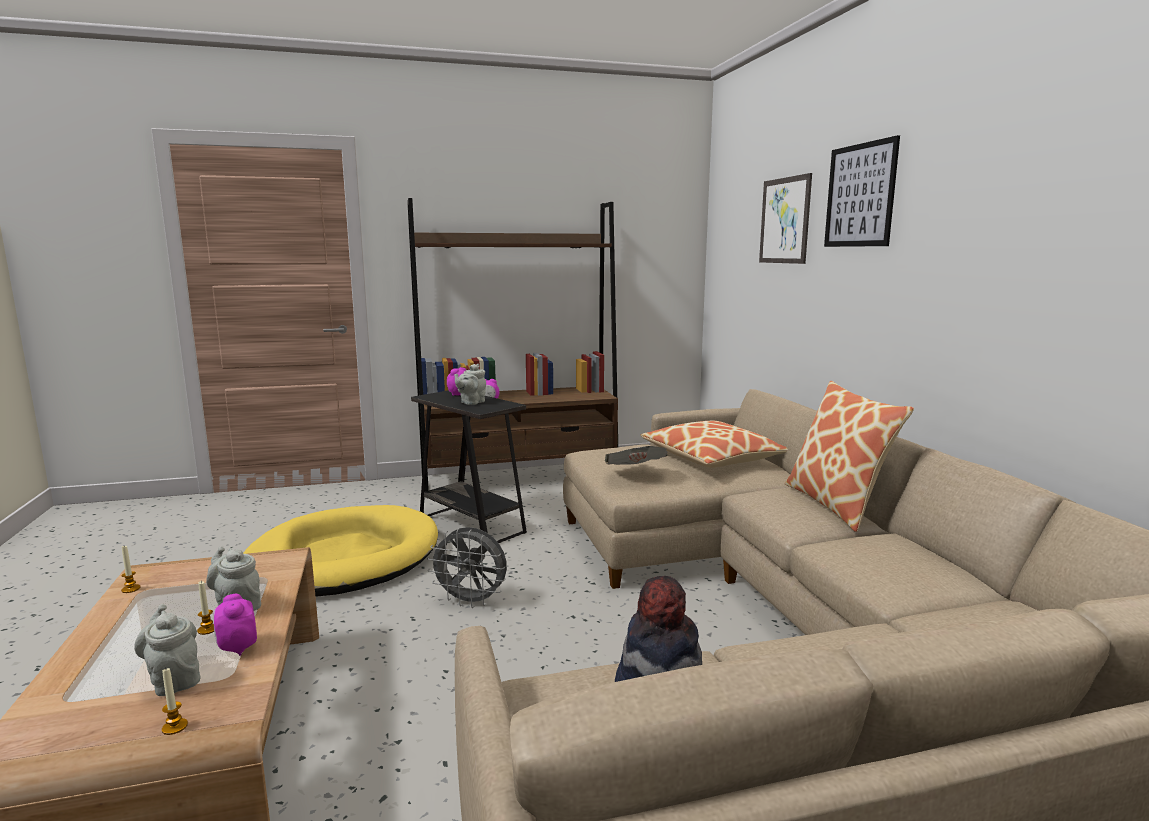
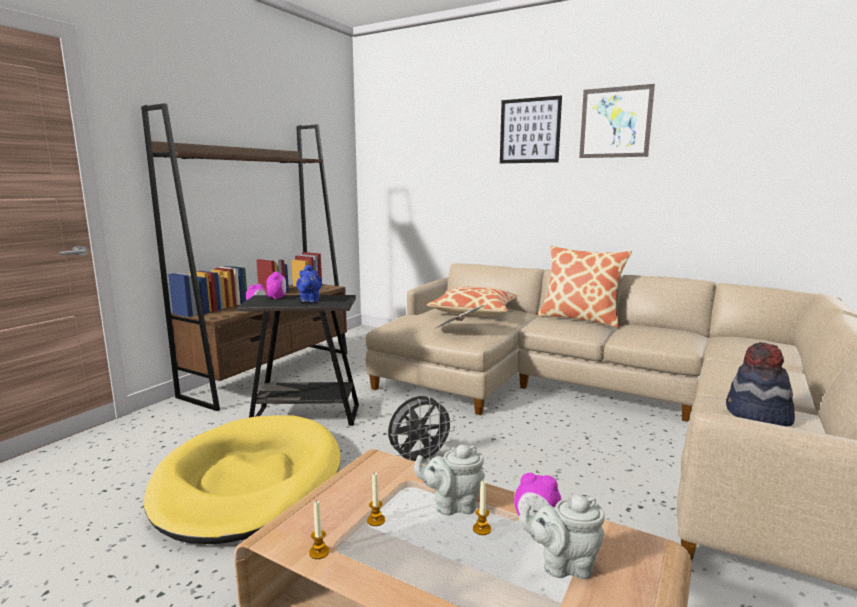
camera: 45 degrees left, 0 degrees up
(175, 727) = (650, 580): candle -> candle (376, 520)
(471, 402) = (309, 300): grey teapot -> blue teapot
(784, 220) = (454, 146): picture -> picture (615, 122)

